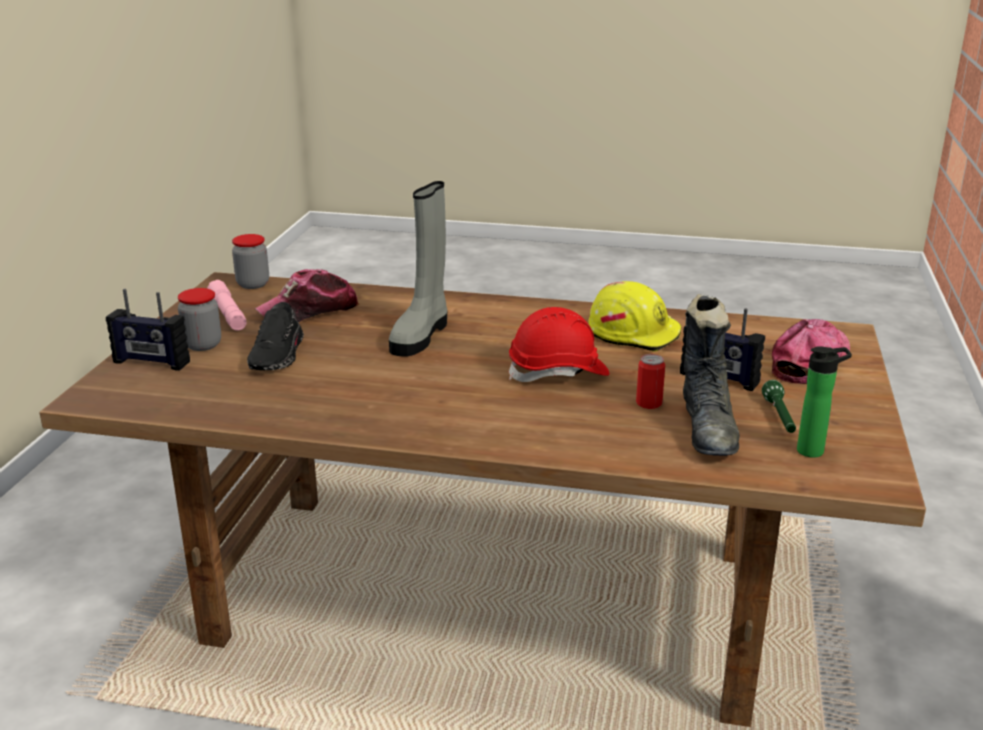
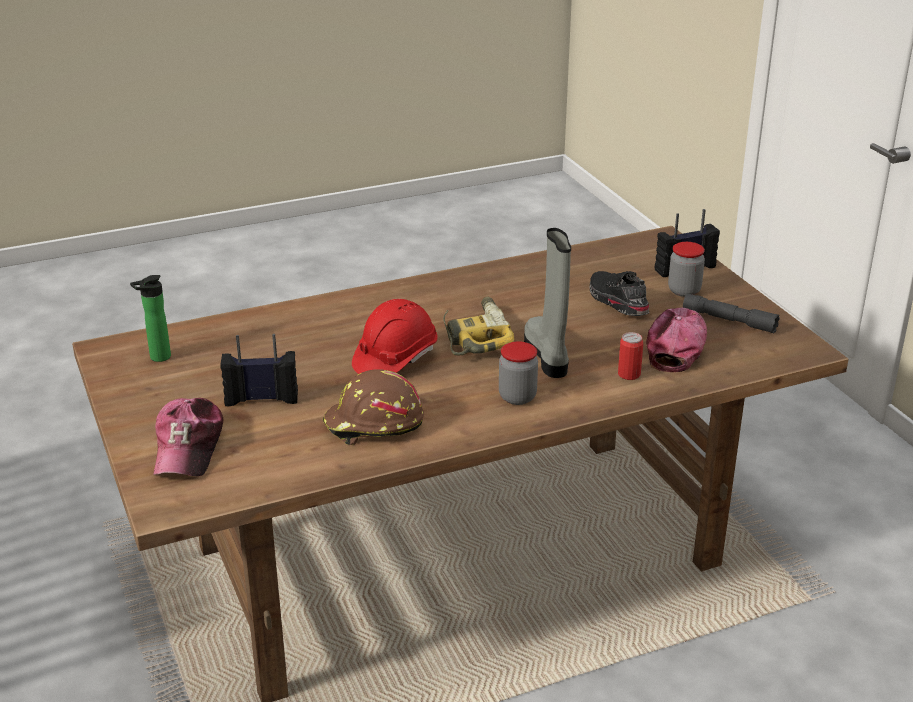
camera: 145 degrees right, 5 degrees up
(228, 314) = (729, 320): pink flashlight -> grey flashlight
(253, 284) = (782, 356): jar -> jar (517, 397)
(458, 369) = (474, 336): none -> power drill
(634, 333) = (373, 425): yellow hard hat -> brown hard hat
(649, 403) = (301, 356): can -> can (629, 374)
(708, 430) = (242, 349): black boot -> none
(780, 417) = (193, 377): green flashlight -> none

